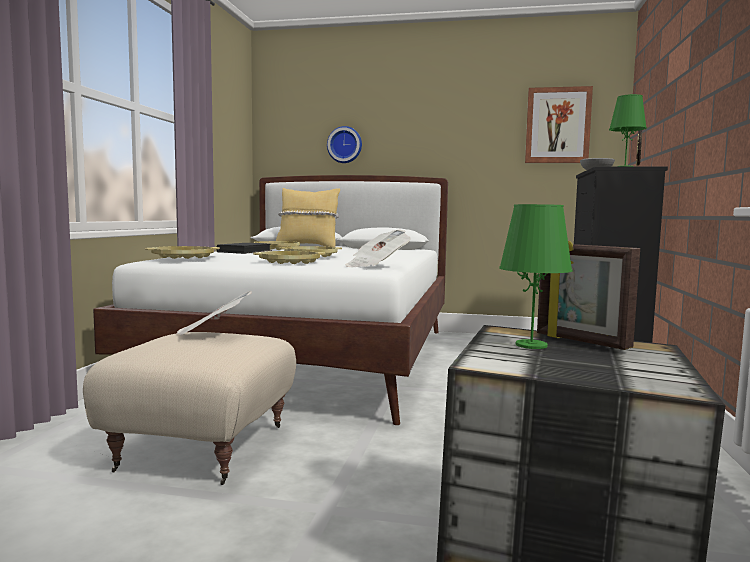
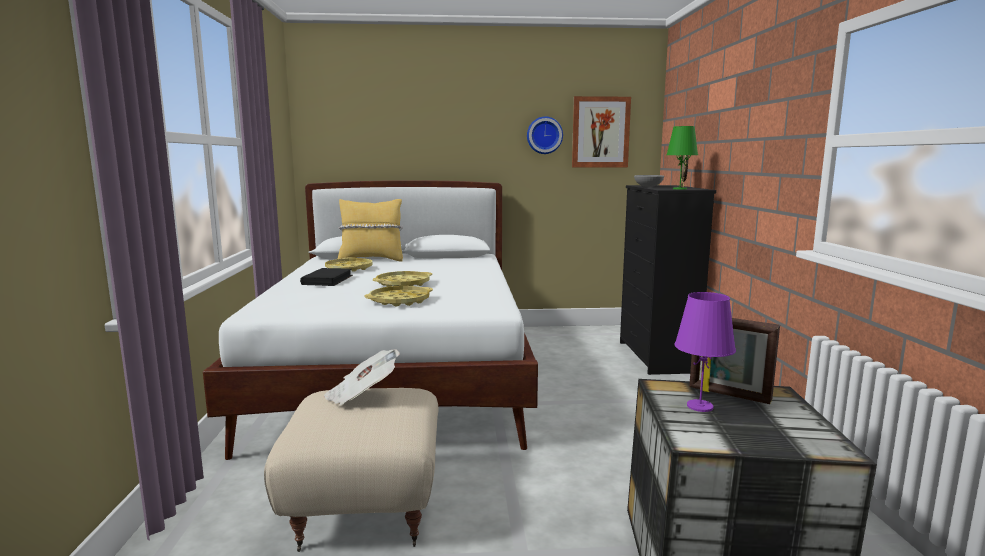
camera: 15 degrees left, 5 degrees up
(183, 257) = (286, 303): yellow tray -> none
(345, 145) = (395, 148): wall clock -> wall clock (544, 135)
(376, 266) = (489, 301): newspaper -> none
(531, 345) = (699, 406): green table lamp -> purple table lamp

